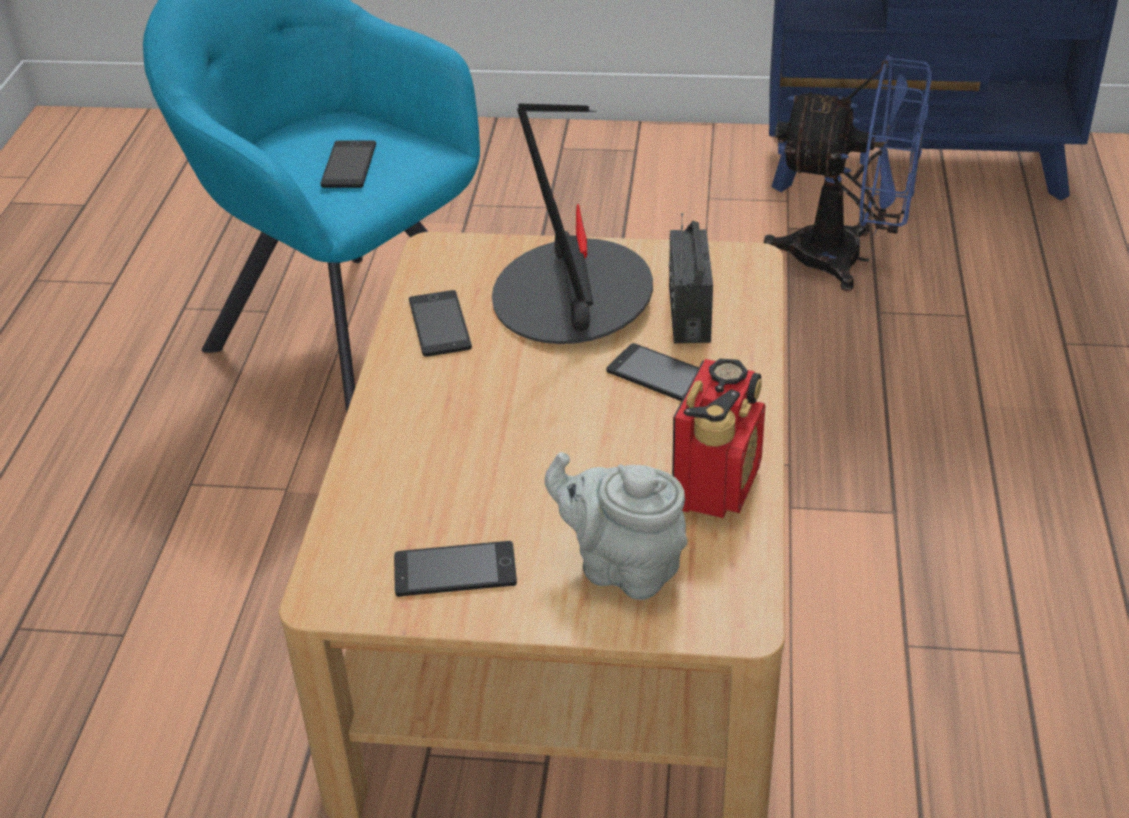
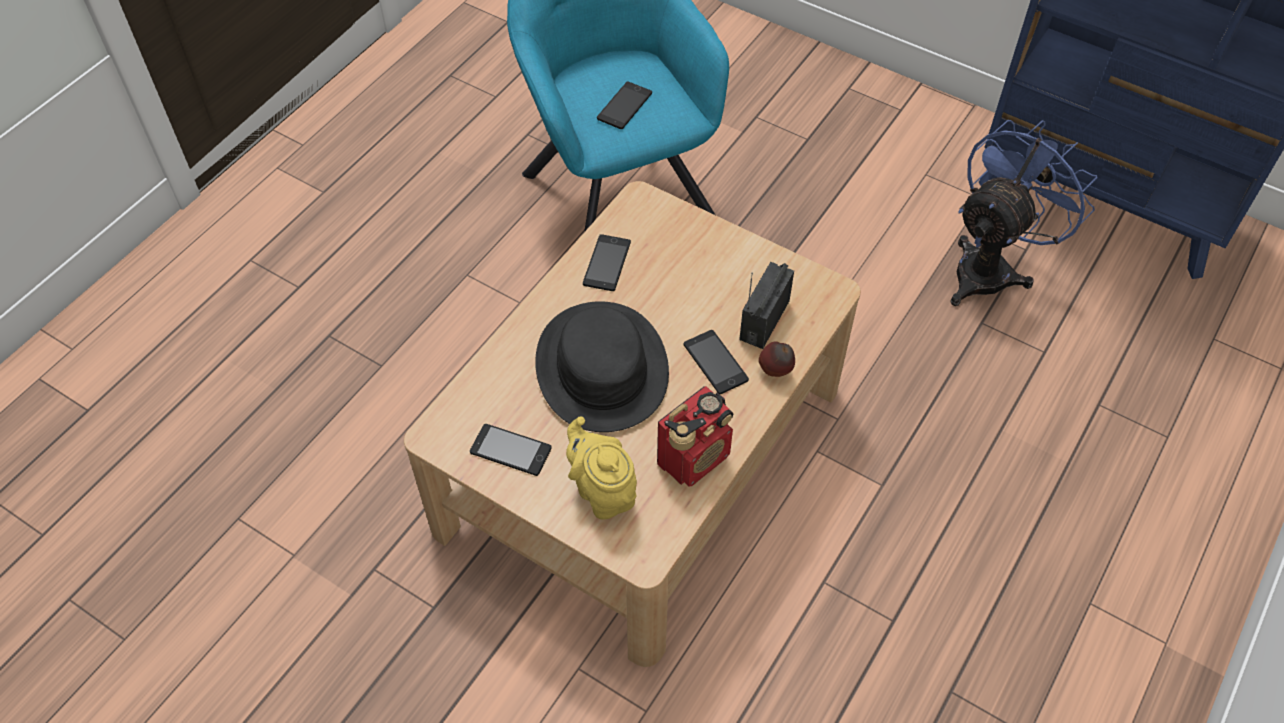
camera: 25 degrees right, 15 degrees up
(515, 434) = (601, 368): none -> black hat
(572, 297) = (700, 275): table lamp -> none
(622, 567) = (602, 491): grey teapot -> yellow teapot
(745, 359) = (775, 371): none -> apple
(847, 259) = (990, 268): blue fan -> blue fan turned 90 degrees counterclockwise

